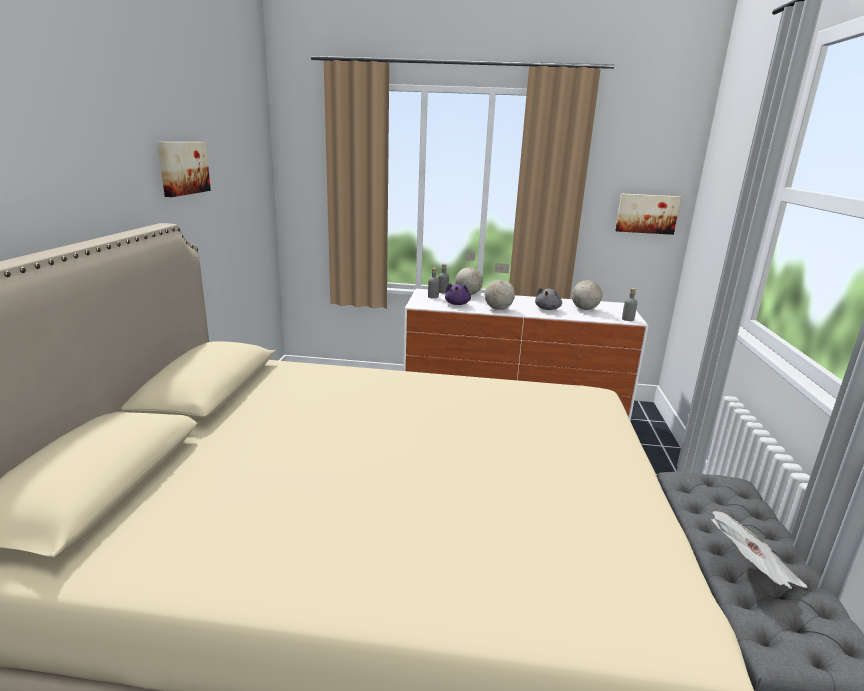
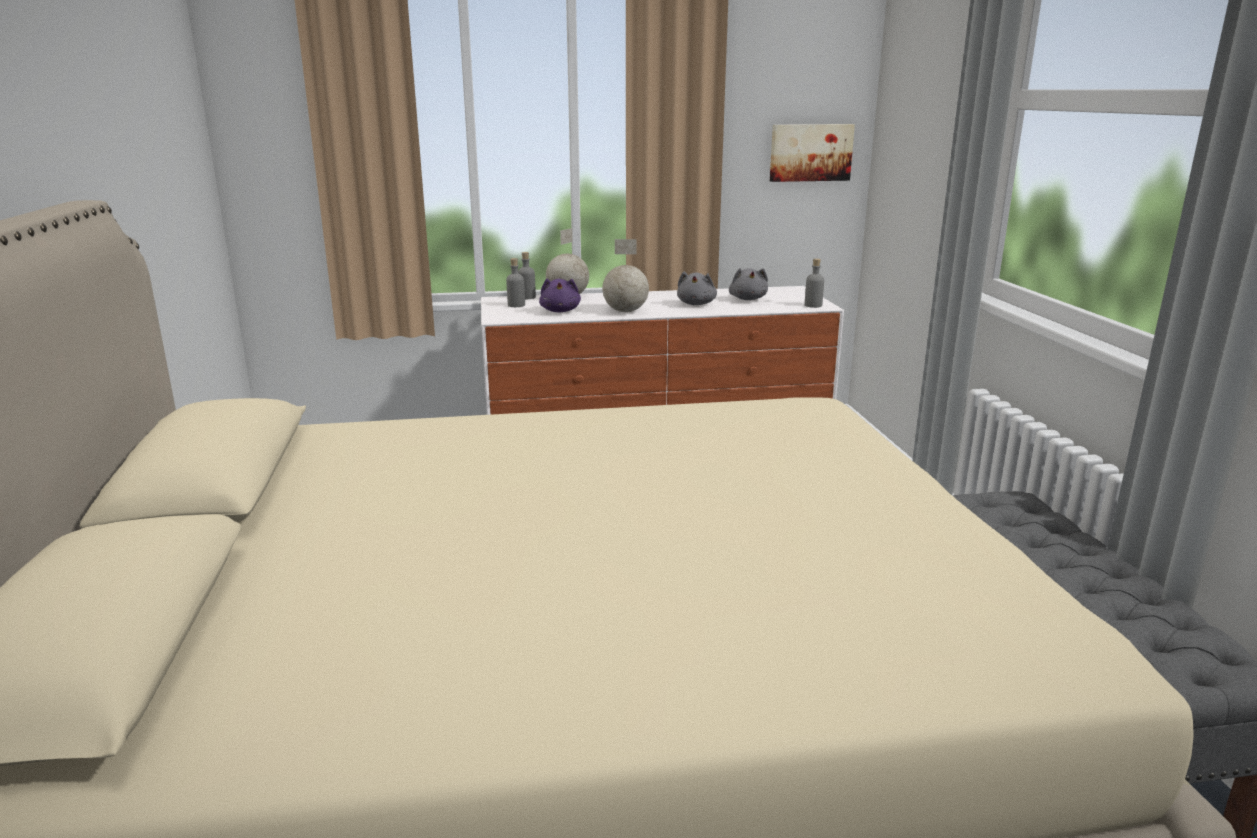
camera: 15 degrees left, 0 degrees up
(182, 168) = (84, 105): picture -> none
(585, 309) = (748, 299): globe -> grey plush toy
(751, 570) = (1083, 594): newspaper -> none

